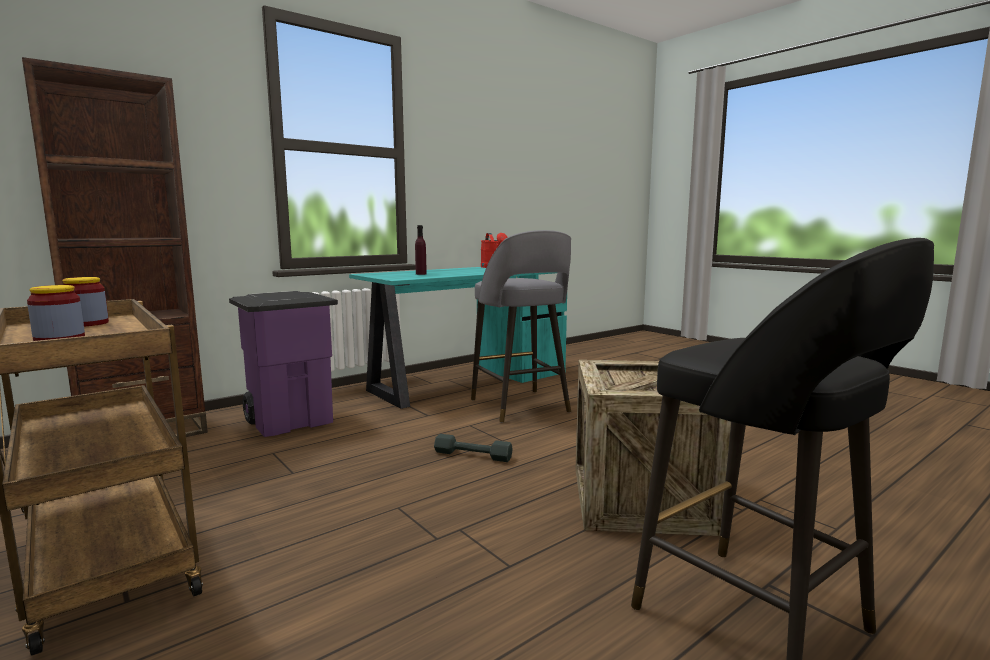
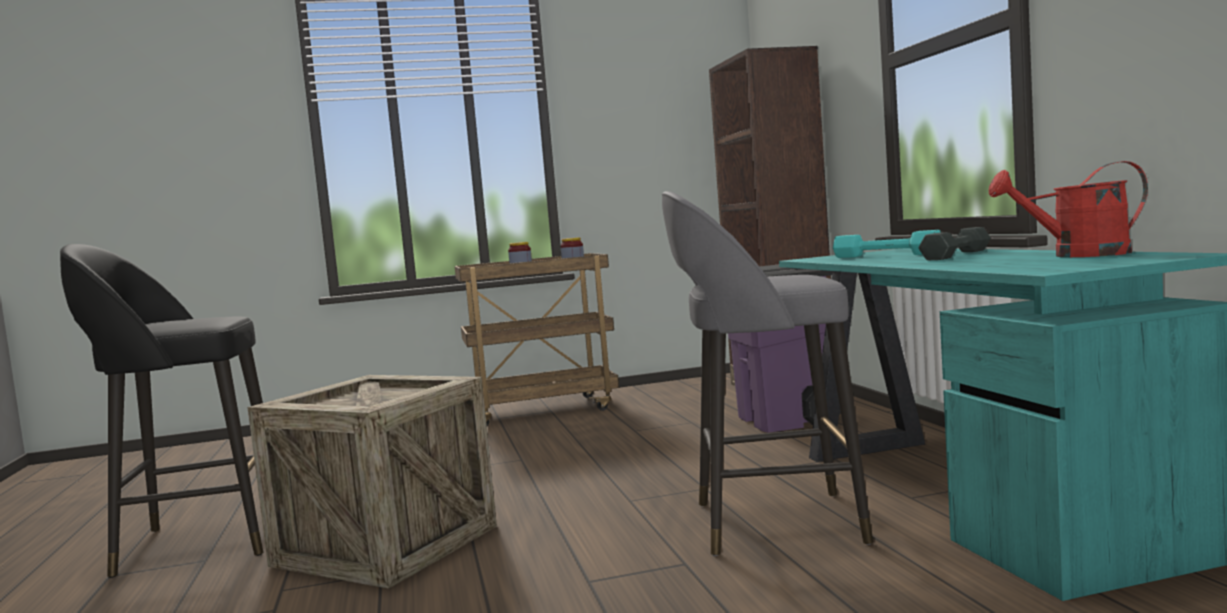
camera: 115 degrees right, 5 degrees down
(421, 274) = (886, 256): purple bottle -> turquoise dumbbell
(472, 455) = (598, 485): grey dumbbell -> grey dumbbell (956, 255)

